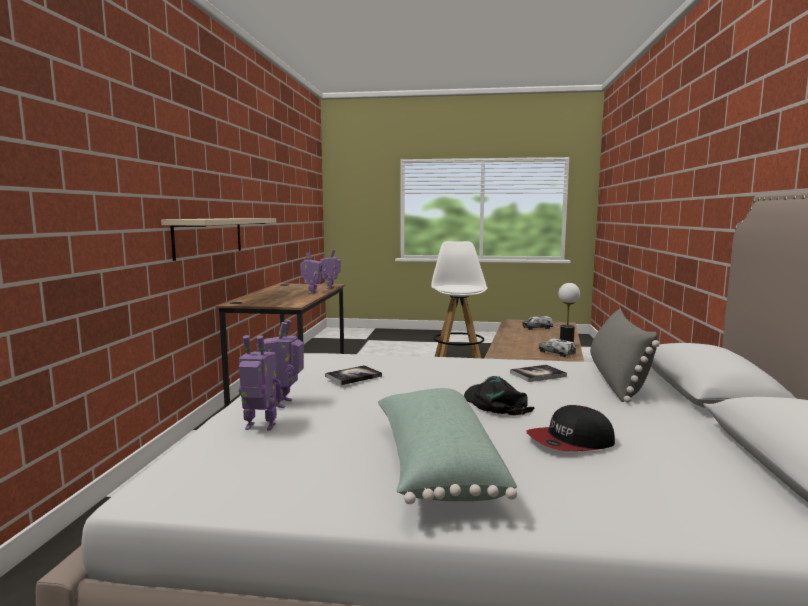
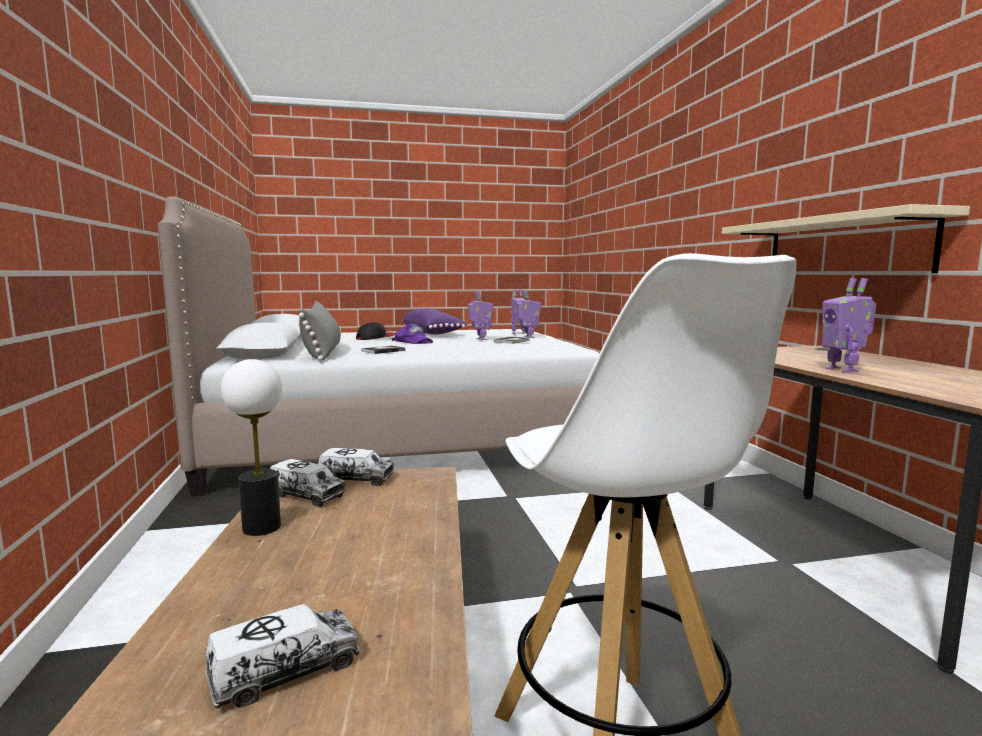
camera: 160 degrees right, 0 degrees up
(331, 288) = (900, 387): toy robot -> toy robot (480, 339)
(434, 465) = (433, 333): green pillow -> purple pillow
(495, 403) = (413, 341): black cap -> purple cap
(536, 357) = (356, 479): none -> toy truck

